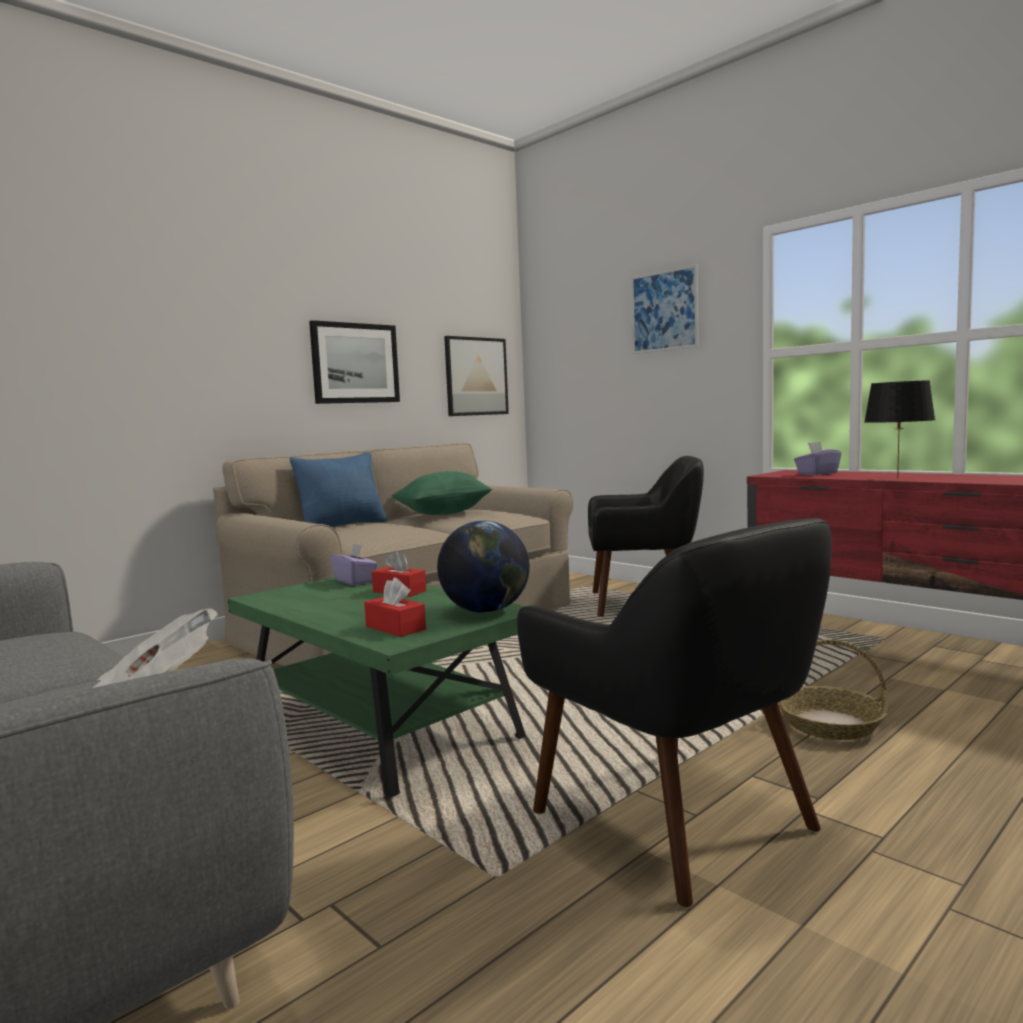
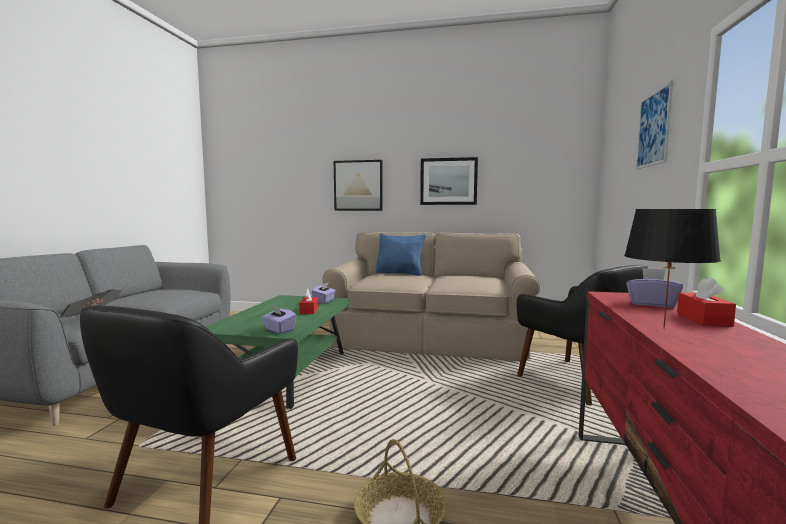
camera: 55 degrees right, 0 degrees up
(395, 628) = (238, 323): red tissue box -> red tissue box (703, 319)
(443, 514) = (458, 277): green pillow -> none
(476, 376) = (547, 187): picture -> picture (358, 185)
(486, 611) = (279, 330): globe -> purple tissue box

